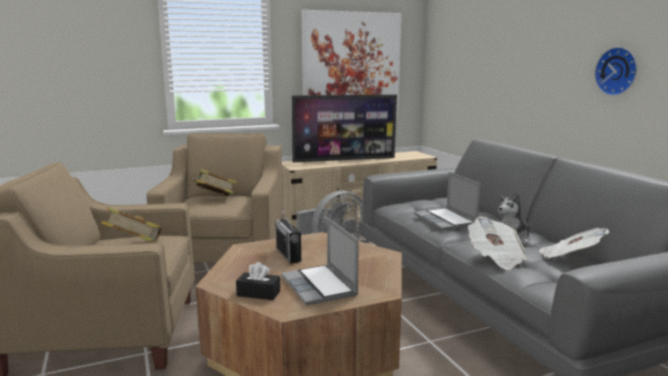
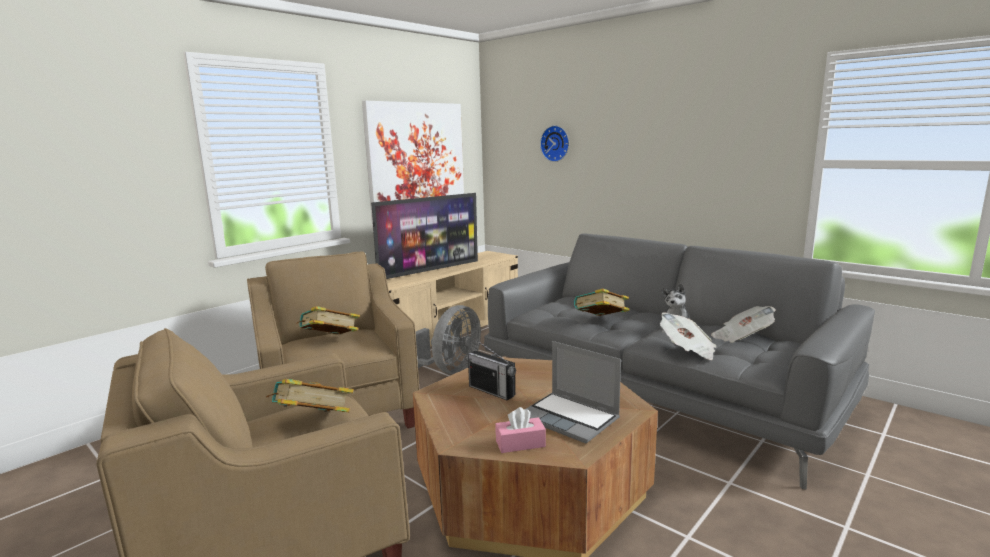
camera: 25 degrees left, 0 degrees up
(258, 293) = (520, 443): black tissue box -> pink tissue box
(446, 221) = (600, 321): laptop -> book
(617, 71) = (719, 161): wall clock -> wall clock (556, 143)

